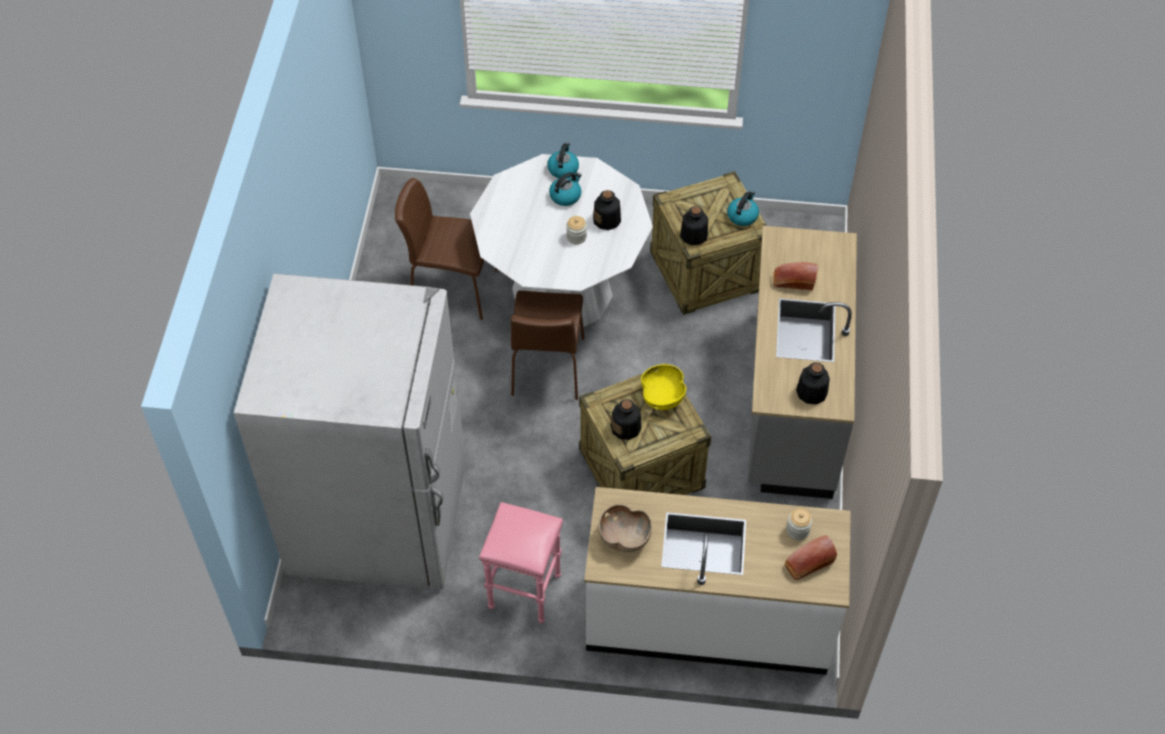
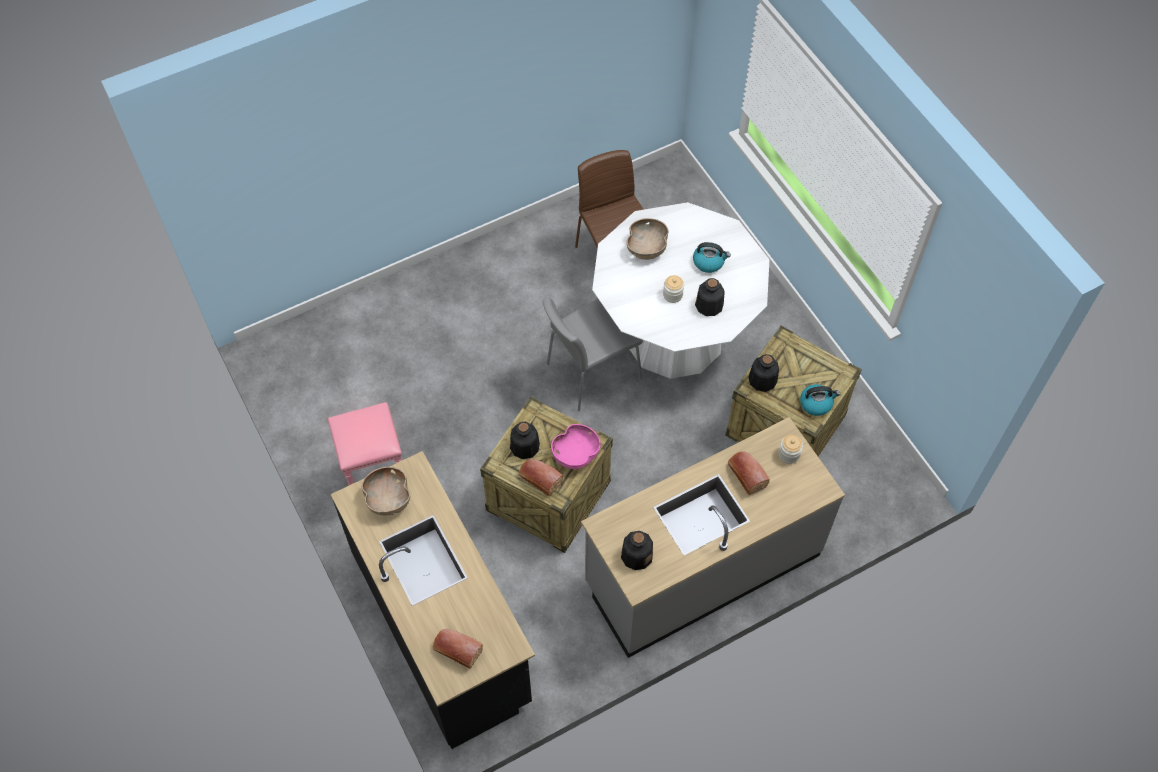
camera: 55 degrees right, 5 degrees up
(378, 518) = (372, 348): white fridge -> none
(515, 227) = (647, 248): none -> brown bowl
(547, 369) = (590, 373): brown chair -> grey chair
(563, 169) = (735, 243): kettle -> none
(663, 396) = (576, 455): yellow bowl -> pink bowl
(665, 435) = (539, 479): none -> bread
(708, 618) = (443, 628): white counter -> black counter
(797, 530) = (485, 623): jar -> jar (789, 454)

